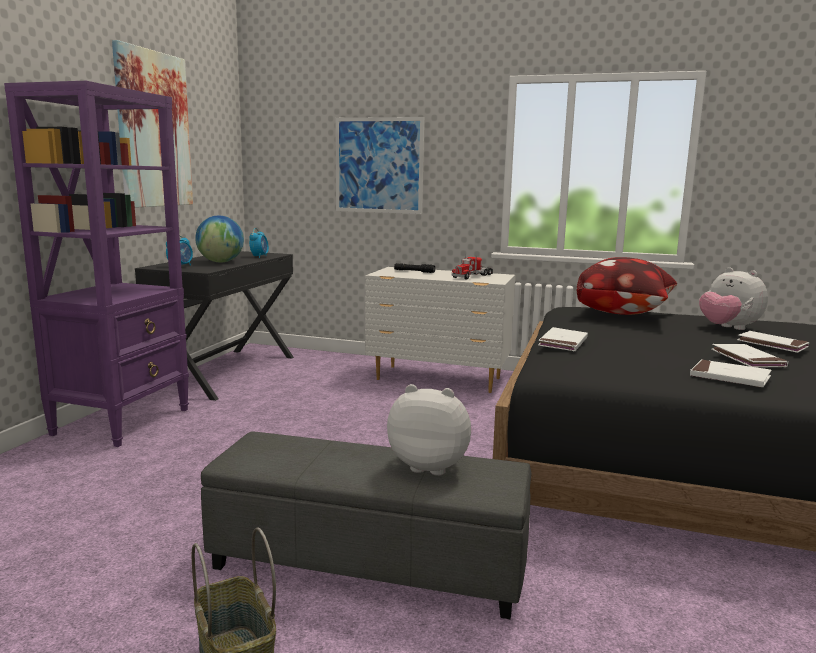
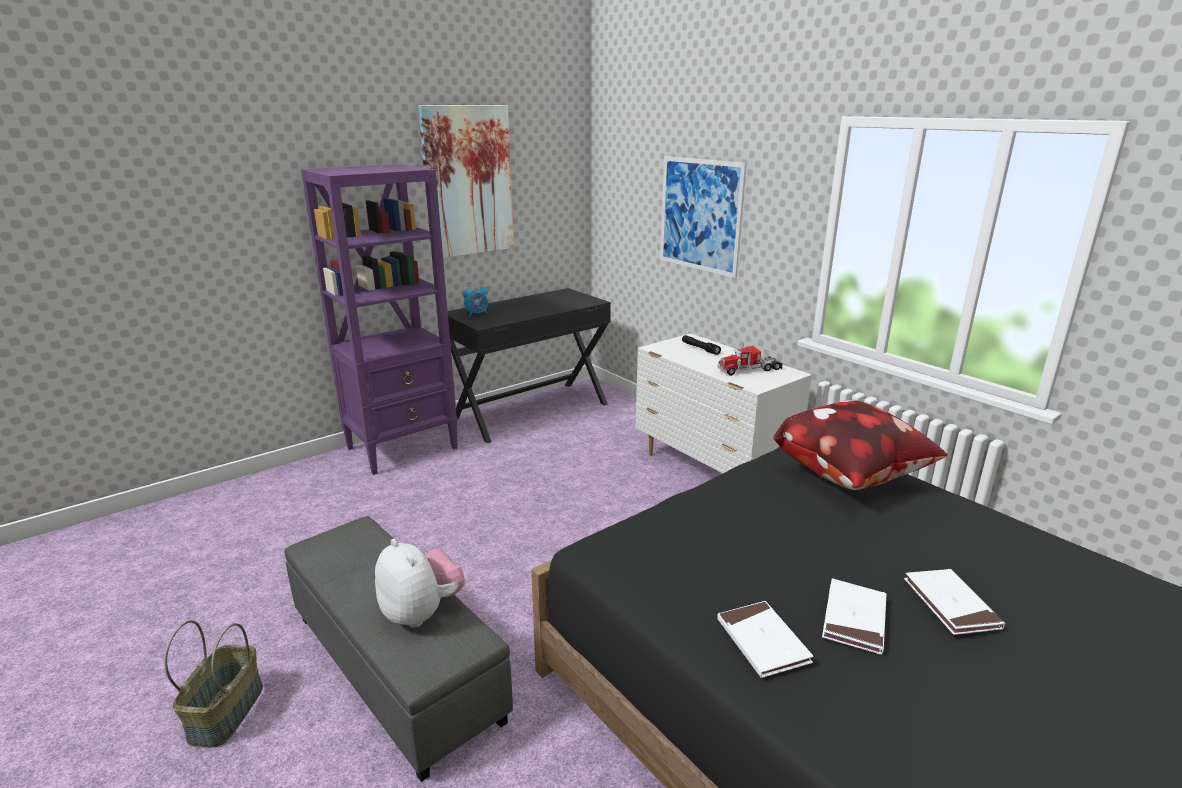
camera: 35 degrees right, 10 degrees up
(221, 262) = (521, 310): globe -> none
(259, 256) = (570, 304): alarm clock -> none
(563, 342) = (676, 512): white book -> none
(728, 328) = (956, 548): plush toy -> none

